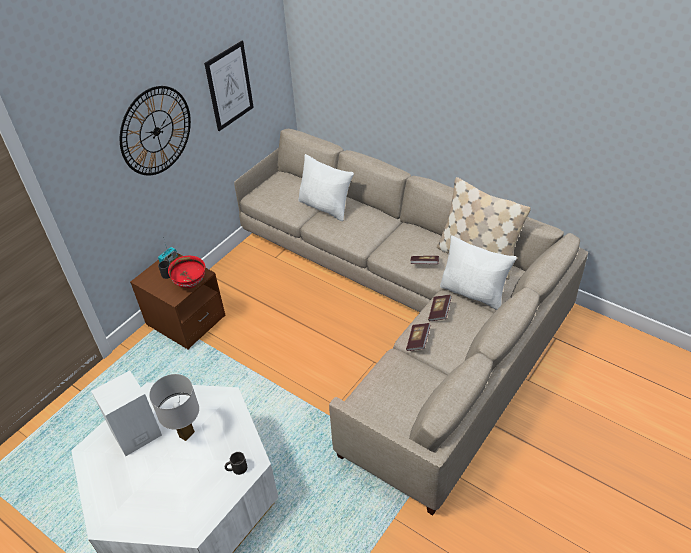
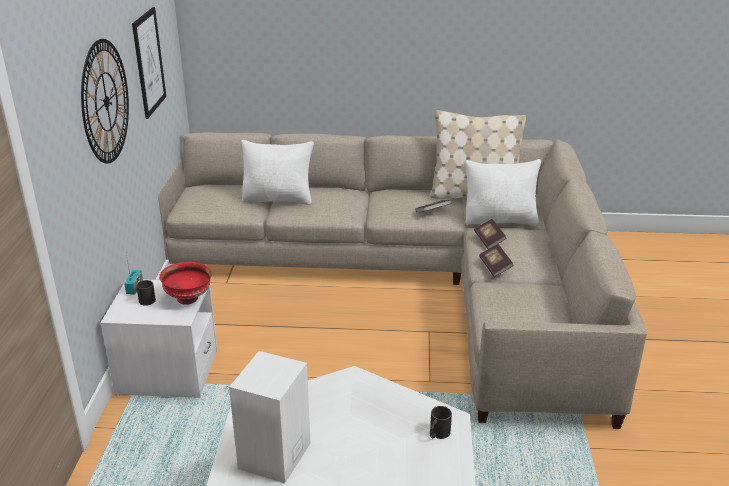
camera: 35 degrees left, 15 degrees down
(185, 320) = (168, 373): brown nightstand -> white nightstand
(186, 434) = (341, 429): white table lamp -> none

